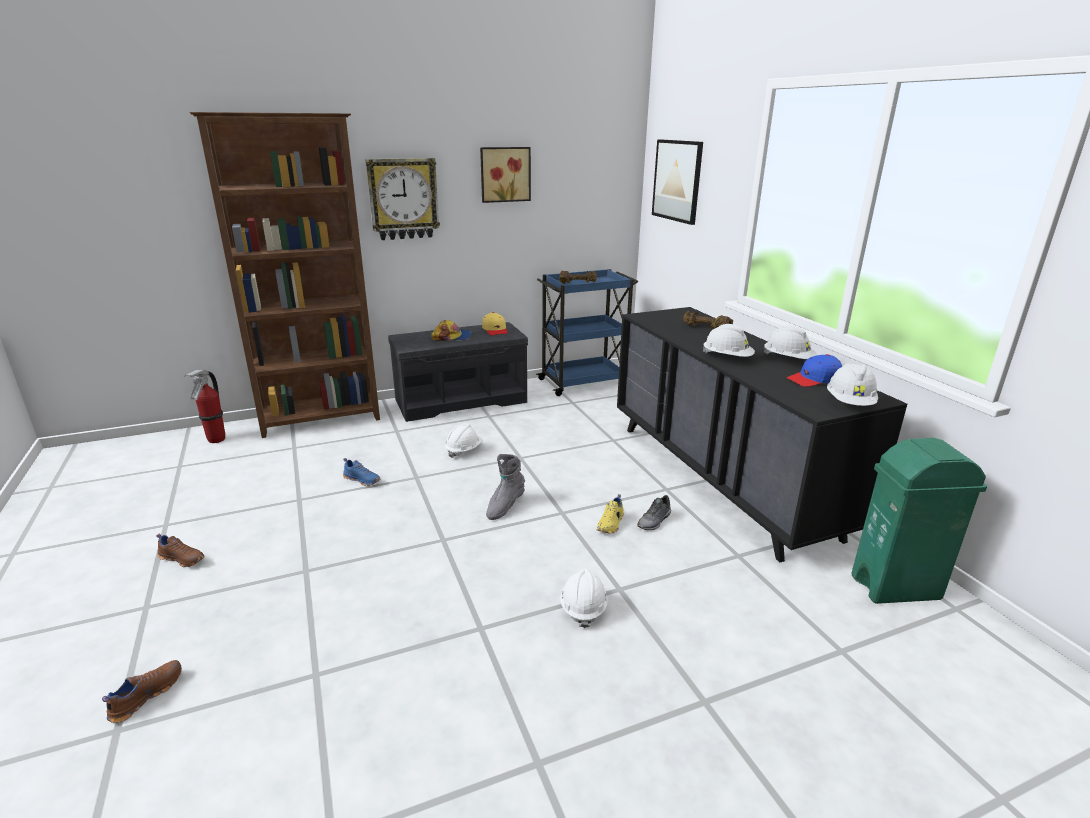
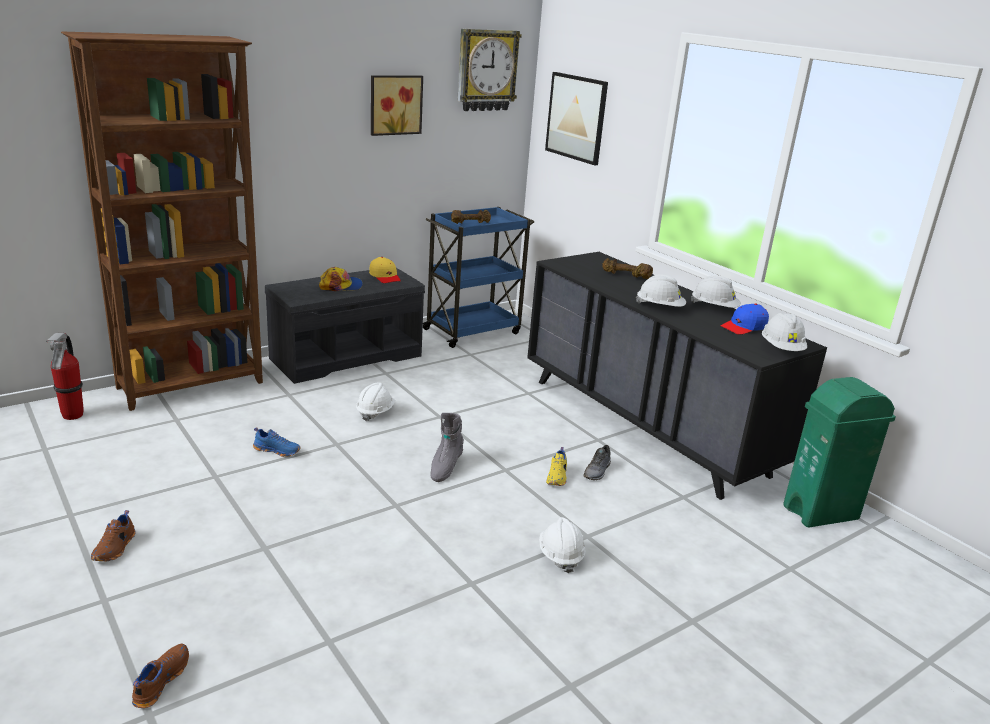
camera: 15 degrees left, 0 degrees up
(183, 558) = (115, 548): brown shoe -> brown shoe turned 90 degrees clockwise
(403, 199) = (287, 131): wall clock -> wall clock (486, 70)

